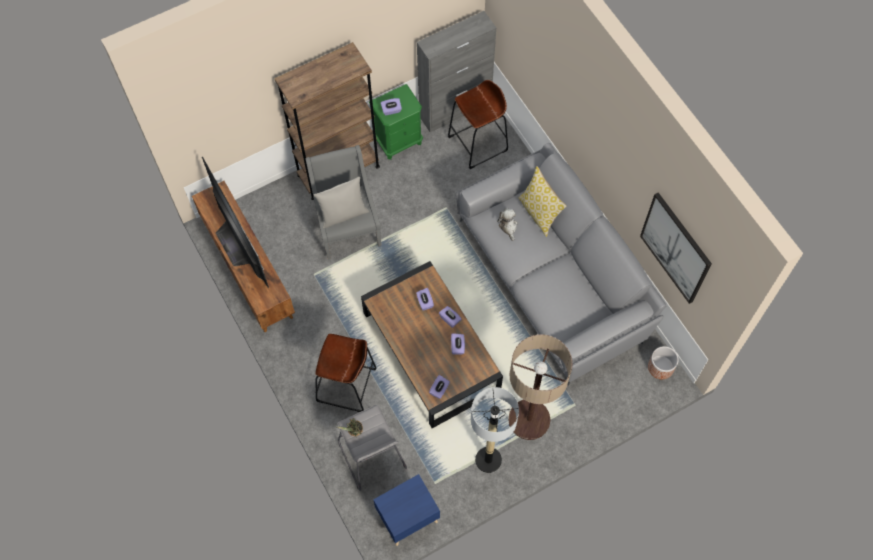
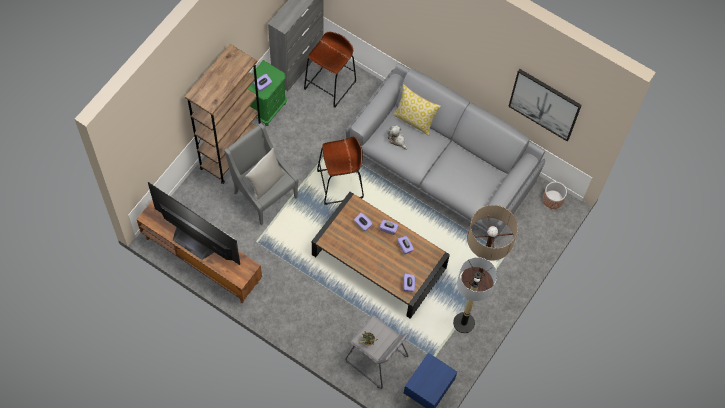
camera: 30 degrees left, 0 degrees up
(346, 385) = (329, 315): brown stool -> brown stool (340, 184)

